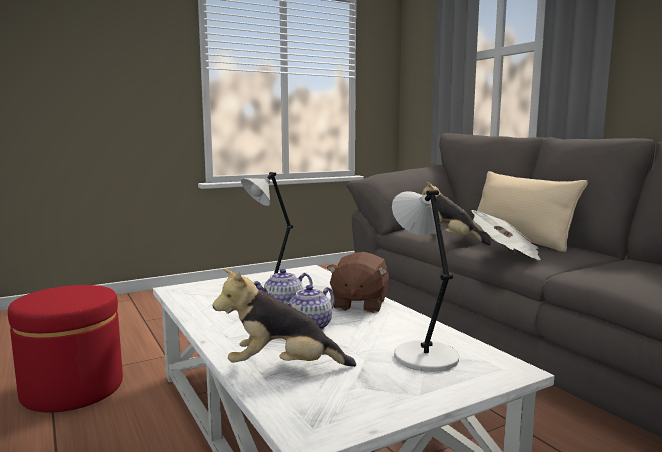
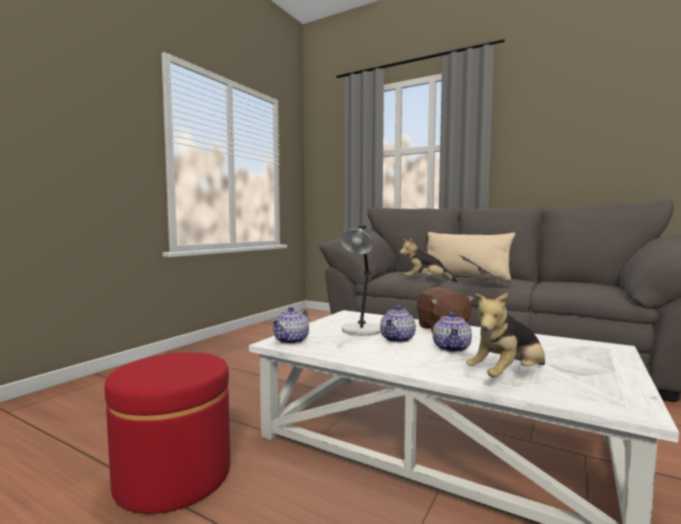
camera: 30 degrees left, 5 degrees down
(191, 290) = (292, 340): none -> teapot
(423, 356) = (558, 350): grey table lamp -> none

